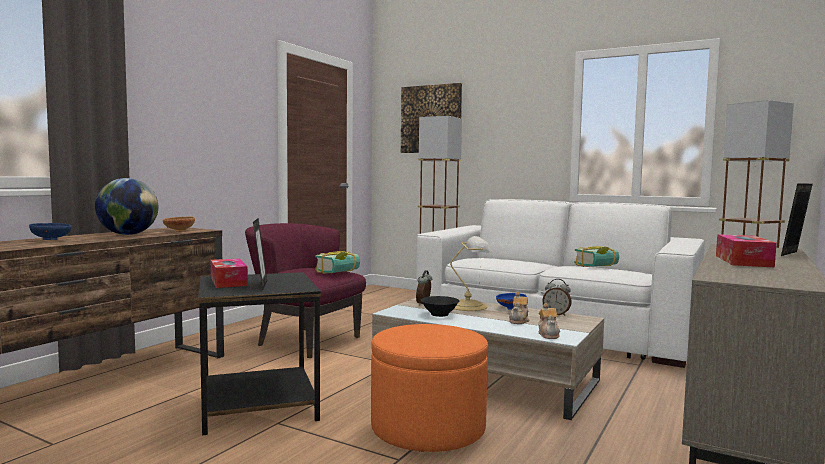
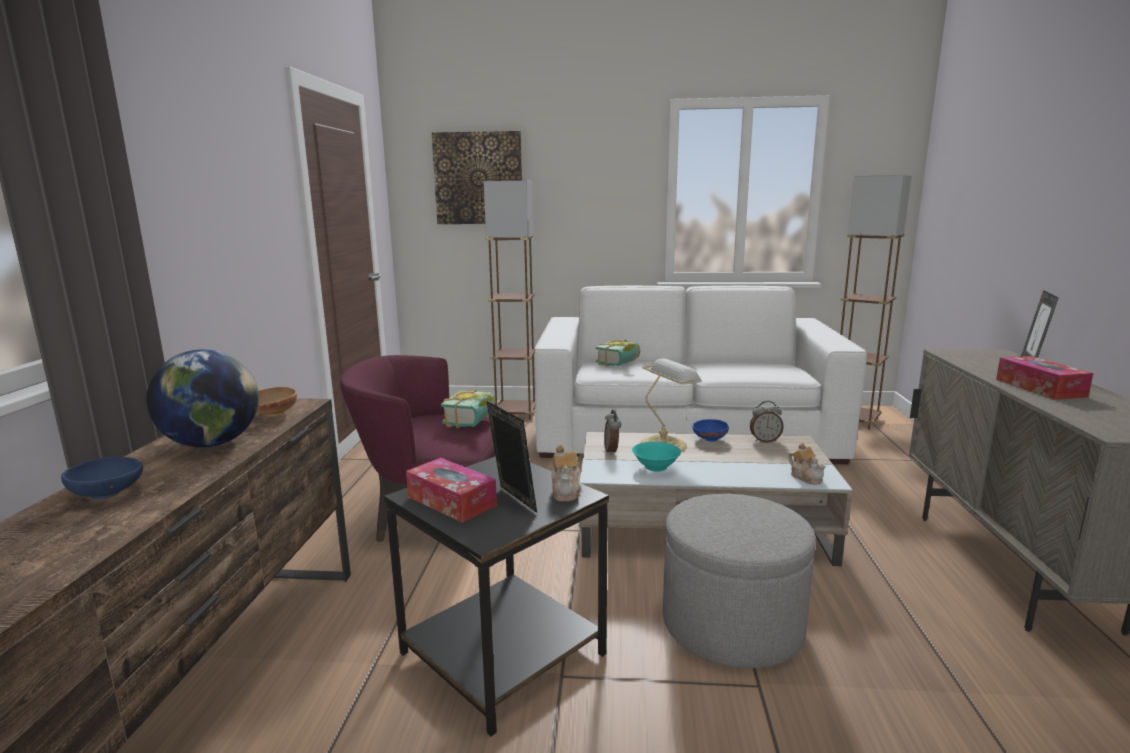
camera: 25 degrees left, 10 degrees up
(428, 428) = (732, 624): orange ottoman -> grey ottoman
(439, 314) = (655, 467): black bowl -> turquoise bowl
(519, 321) = (747, 460): teapot -> teapot (566, 491)
(599, 266) = (742, 364): book -> book (621, 363)

